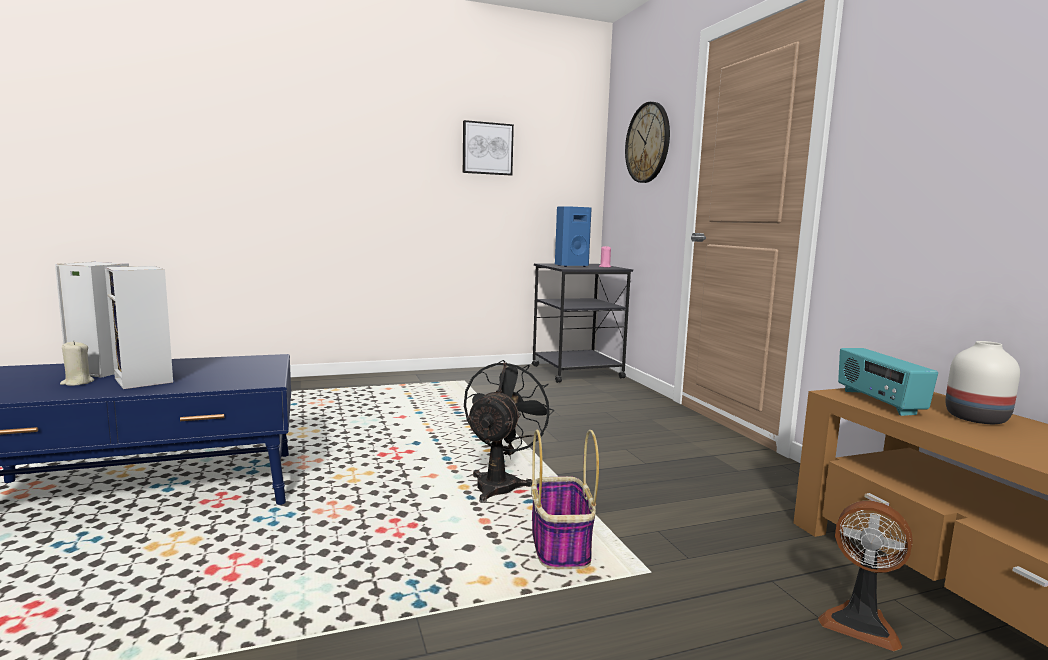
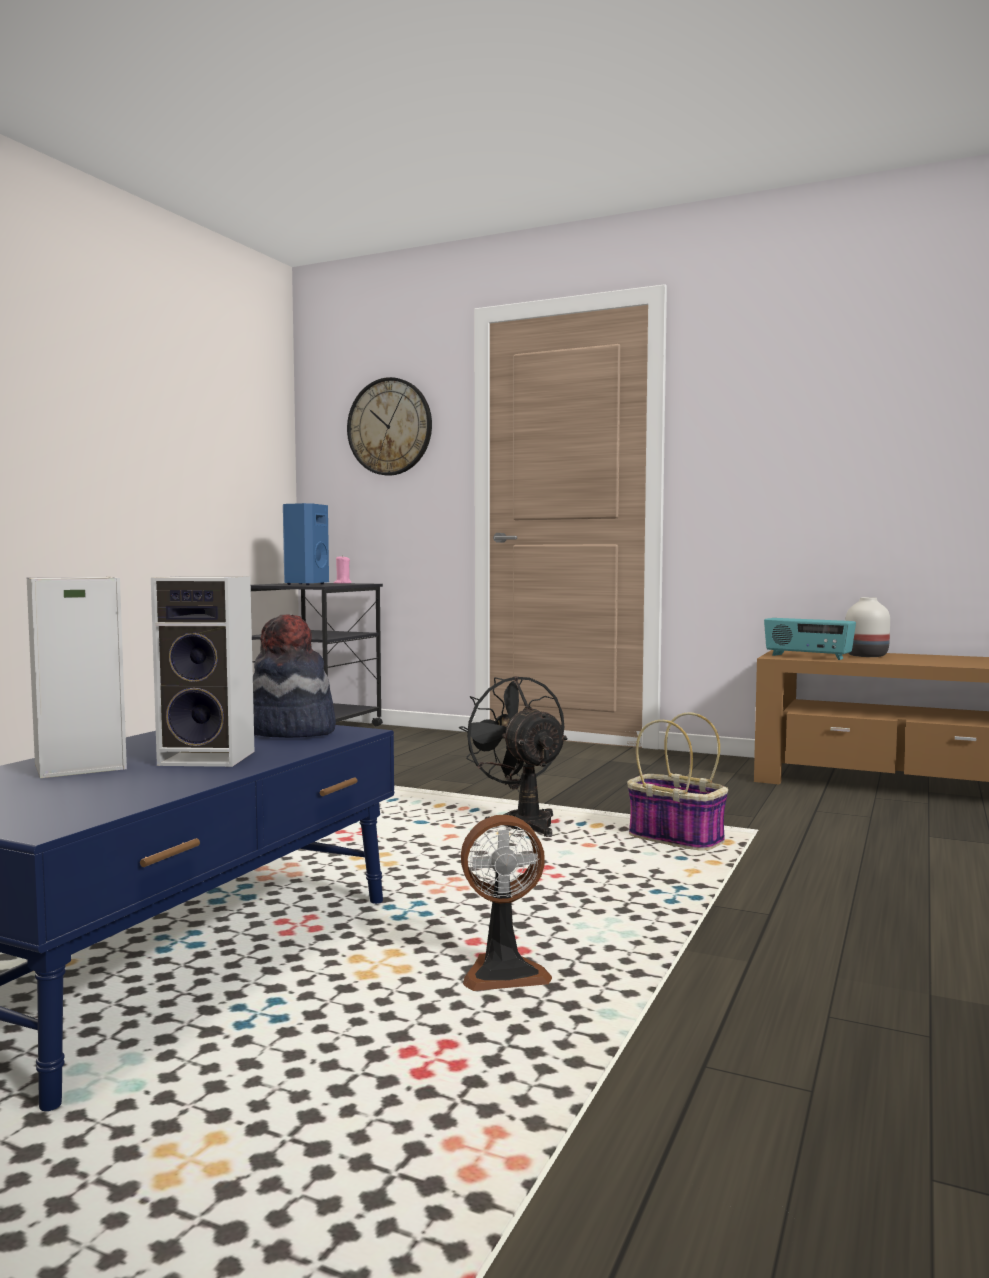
camera: 45 degrees left, 5 degrees down
(77, 382) = (128, 777): beige candle -> none
(245, 373) = (291, 732): none -> hat
(487, 148) = (175, 417): picture -> none
(860, 623) = (889, 812): fan -> fan (503, 973)

